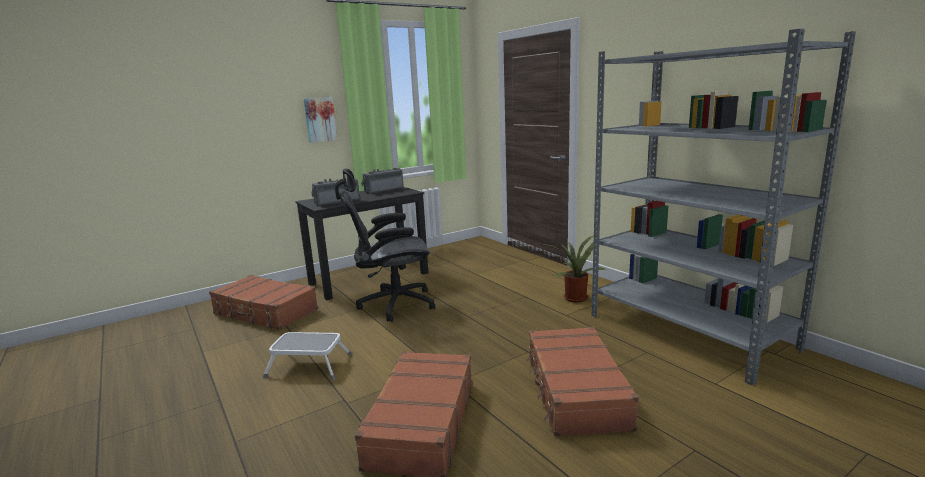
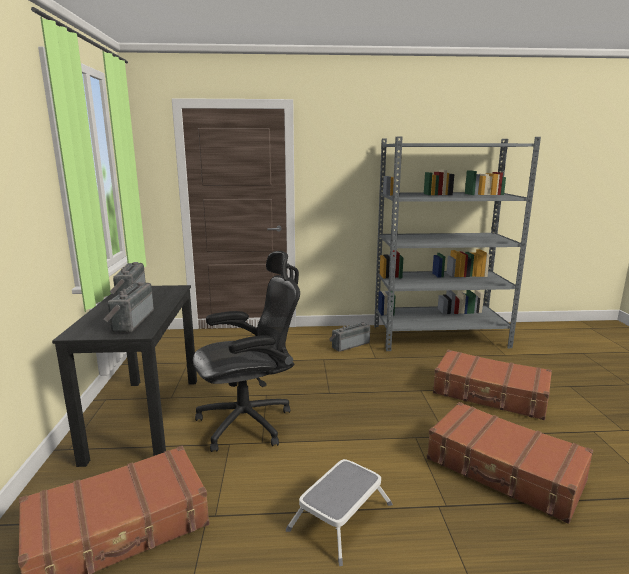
camera: 60 degrees left, 0 degrees up
(320, 119) = (30, 202): picture -> none
(393, 305) = (250, 422): office chair -> office chair turned 135 degrees counterclockwise
(575, 297) = (349, 345): potted plant -> radio

